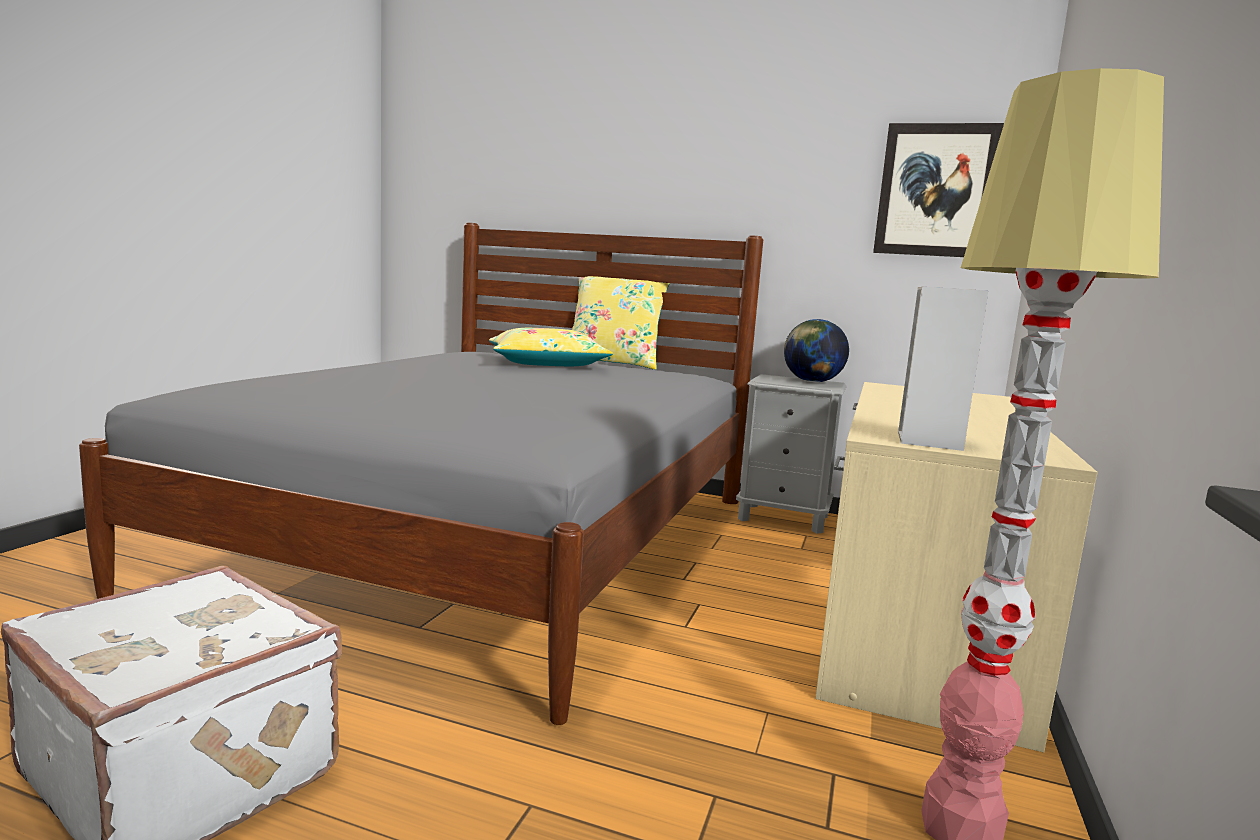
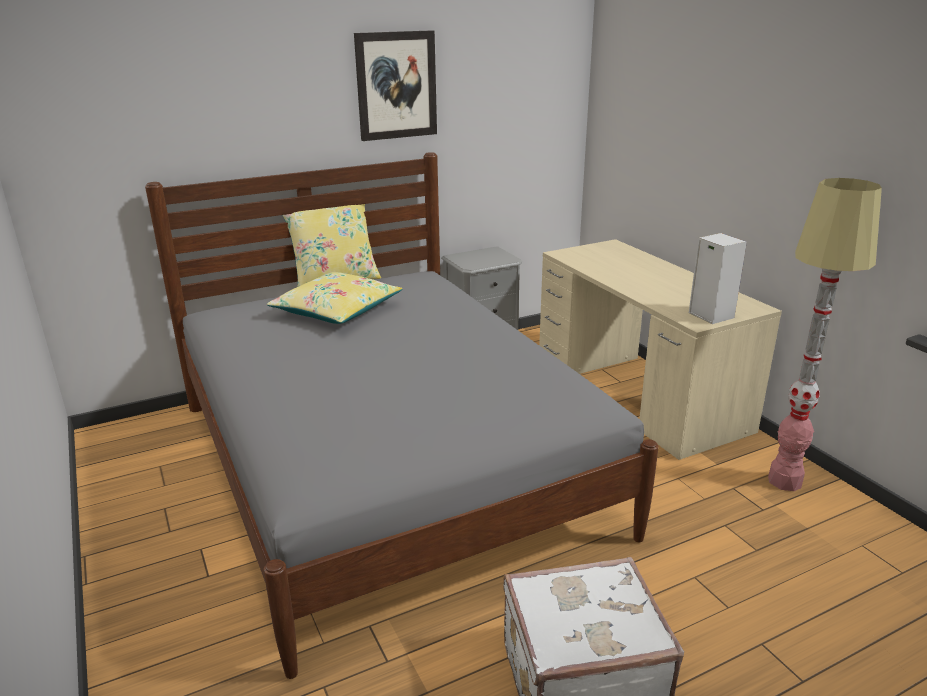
camera: 45 degrees left, 15 degrees up
(812, 382) = (487, 254): globe -> none
(935, 191) = (536, 100): picture -> picture (396, 85)

